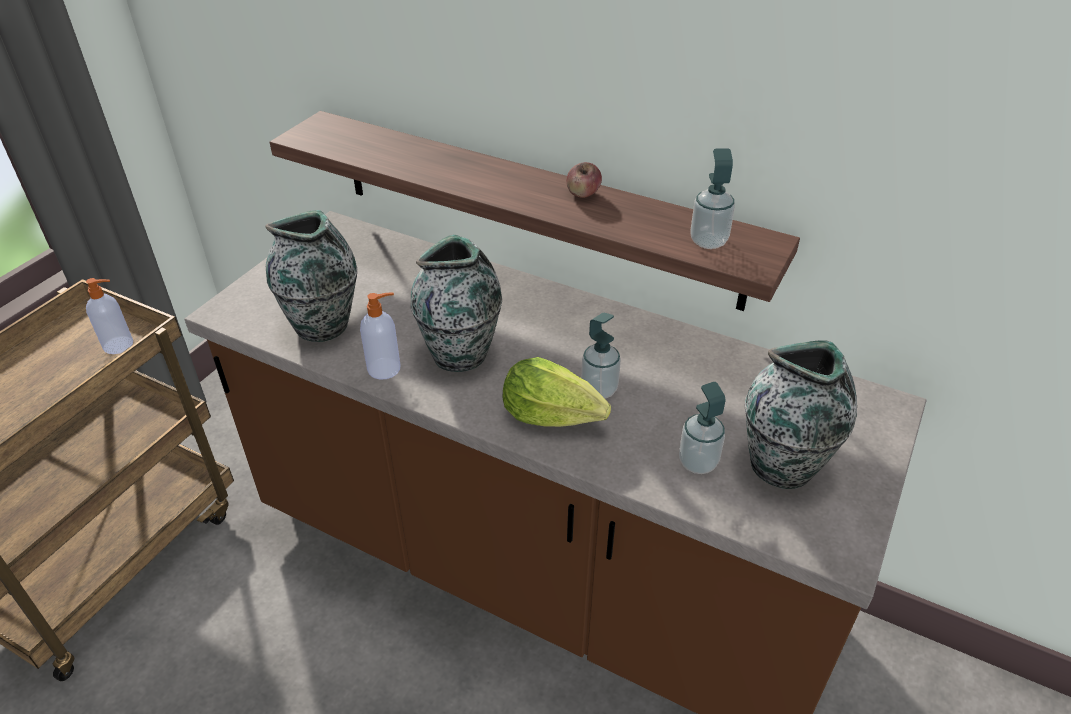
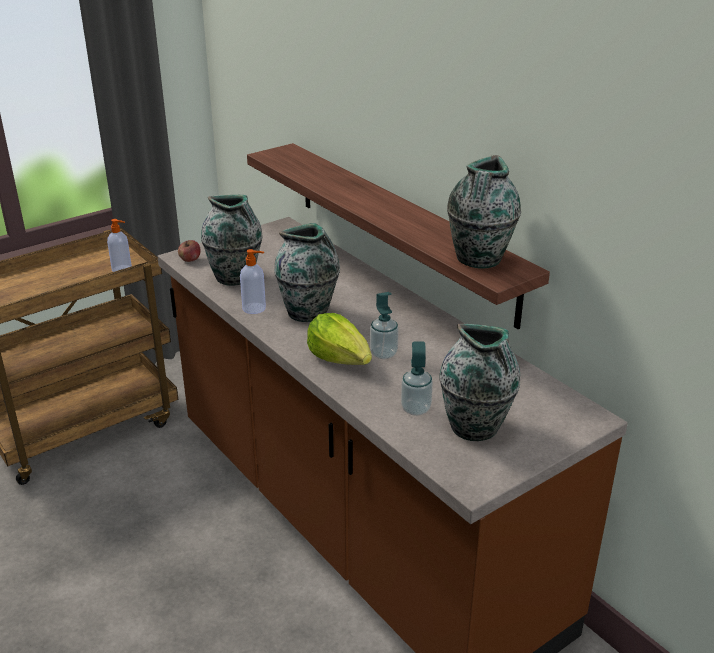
camera: 25 degrees right, 10 degrees down
(583, 193) = (420, 218): apple -> apple (190, 259)
(708, 241) = (479, 259): soap dispenser -> vase

